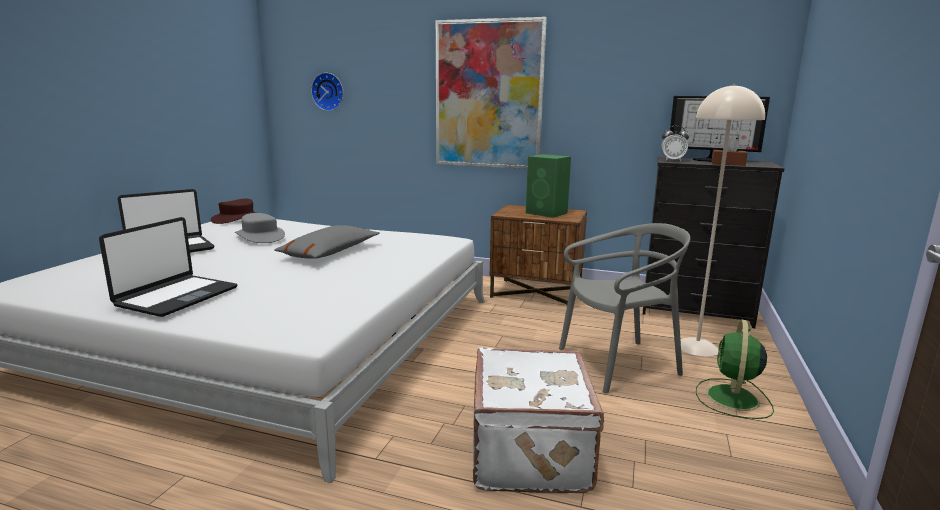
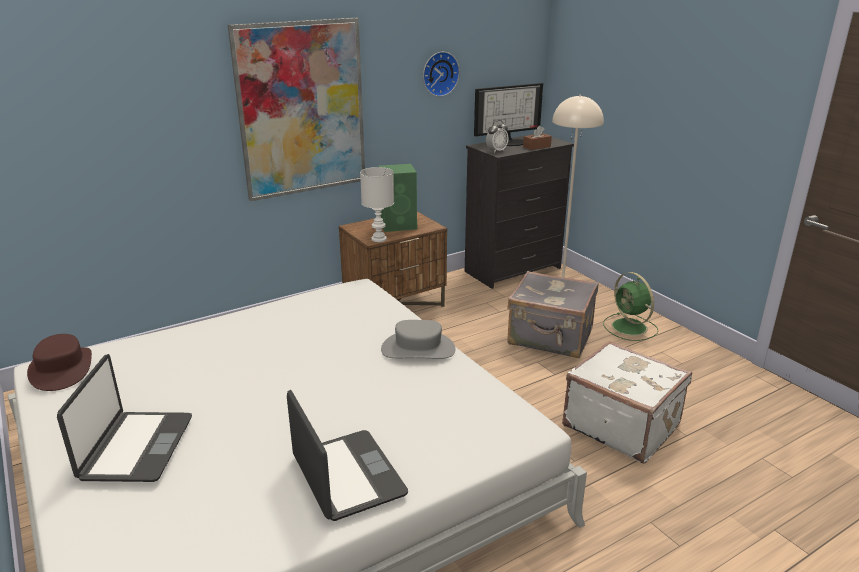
camera: 50 degrees left, 10 degrees up
(260, 236) = (184, 375): grey hat -> grey hat (418, 349)
(328, 91) = (65, 136): wall clock -> wall clock (439, 73)
(330, 252) = (311, 354): grey pillow -> none
(510, 215) = (379, 239): none -> white table lamp
(618, 364) = (550, 338): grey chair -> grey suitcase

